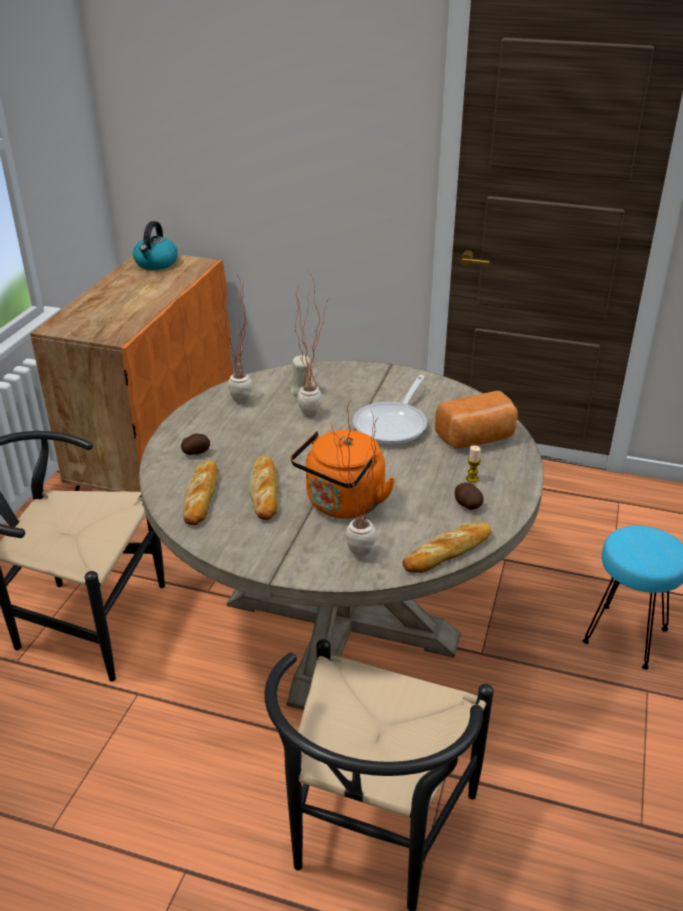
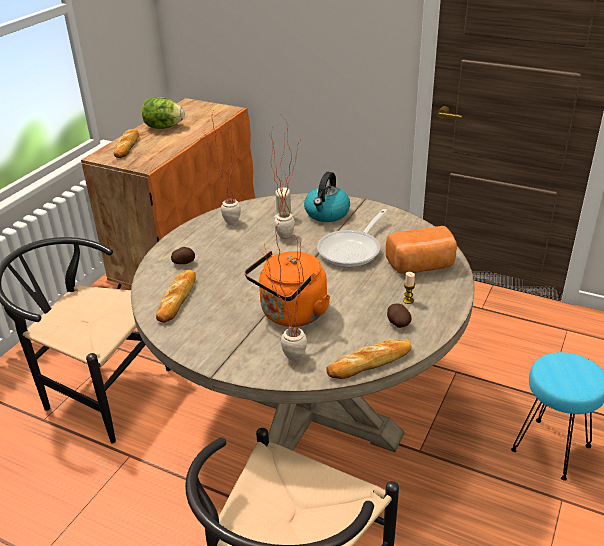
camera: 10 degrees right, 0 degrees up
(124, 288) = (163, 127): none -> lettuce
(156, 263) = (194, 109): kettle -> kettle (327, 214)
(265, 491) = (229, 298): bread -> bread (127, 146)

